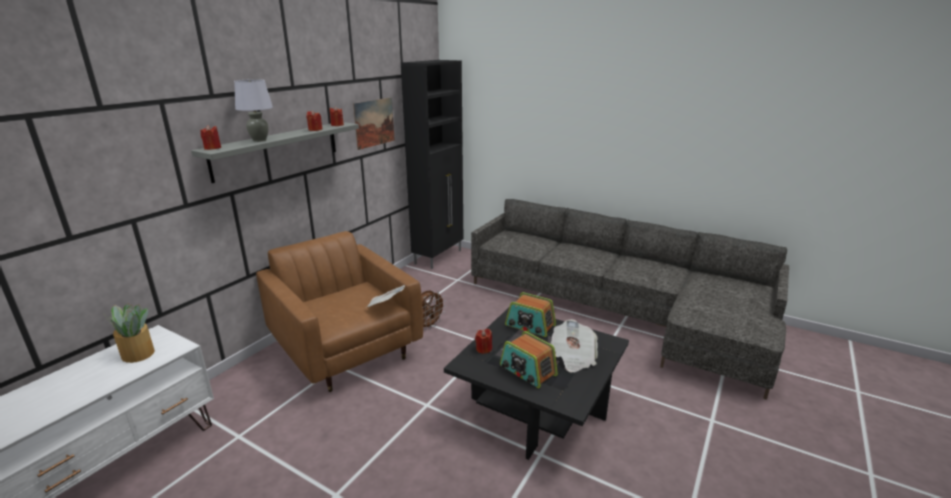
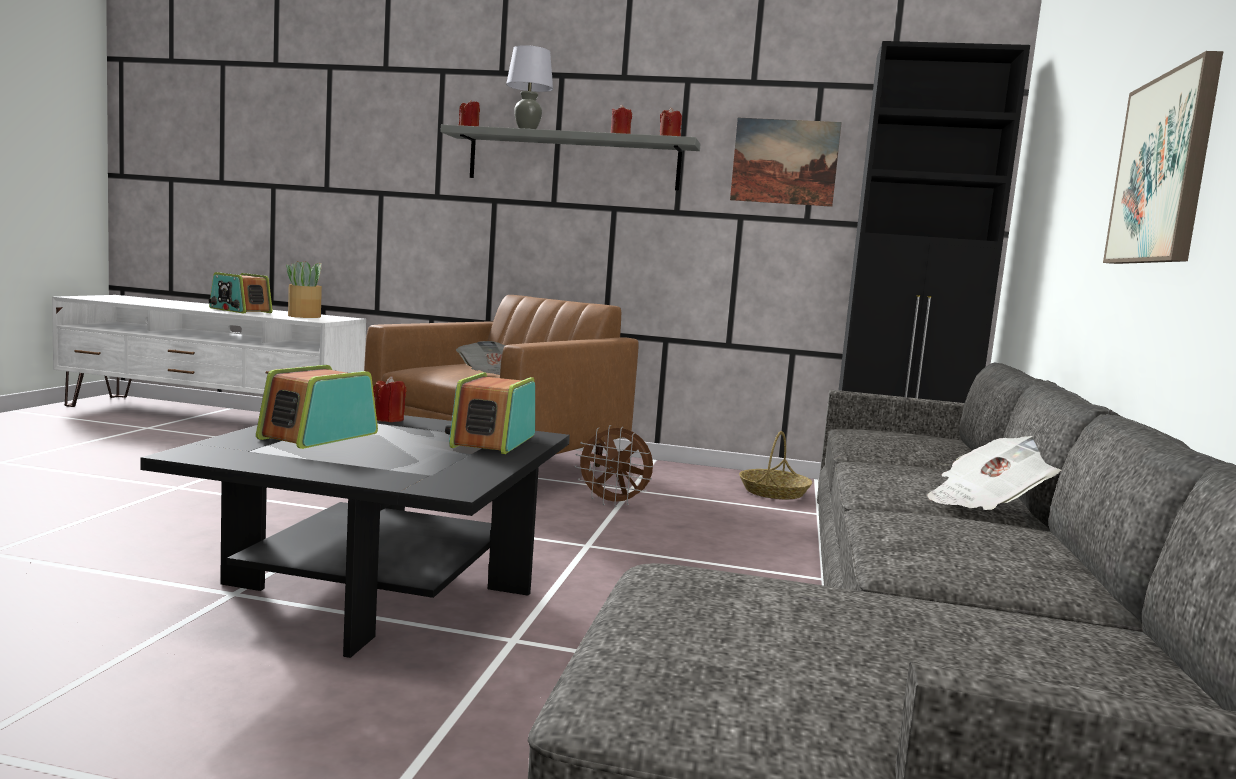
camera: 70 degrees right, 15 degrees down
(67, 391) = (240, 310): none -> radio
(423, 281) = (773, 492): none -> basket
(573, 357) = (373, 460): newspaper -> newspaper (987, 503)
(602, 143) = (1163, 170): none -> picture

